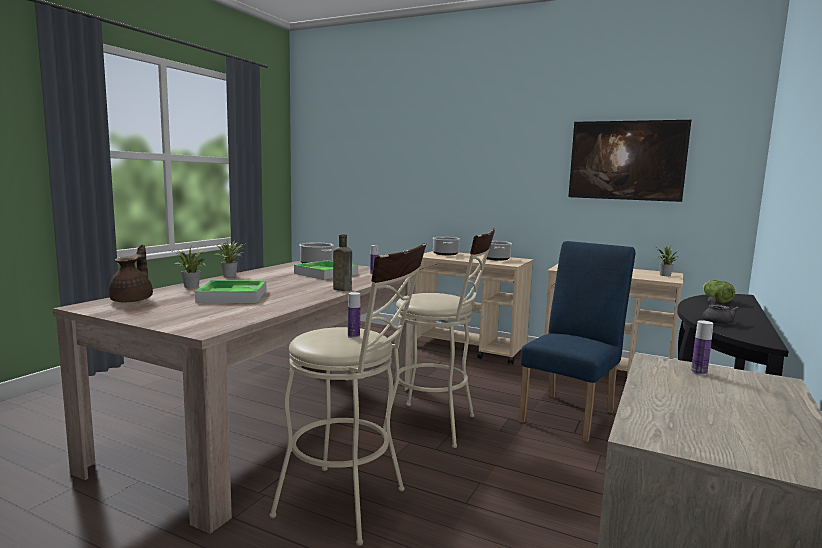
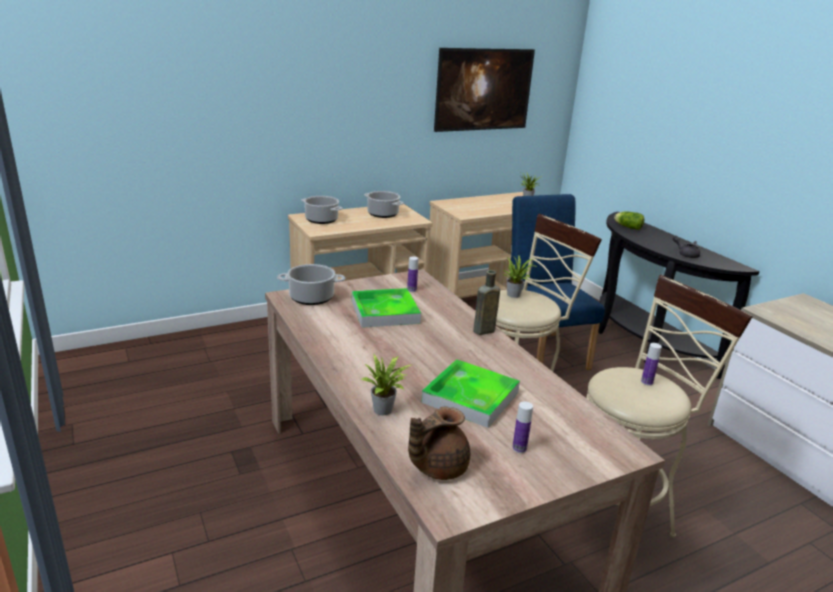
camera: 55 degrees left, 15 degrees up
(133, 300) = (437, 467): brown teapot -> brown teapot turned 75 degrees counterclockwise
(231, 276) = (334, 367): potted plant -> potted plant (514, 294)
(699, 372) = (788, 310): bottle -> bottle (519, 448)

